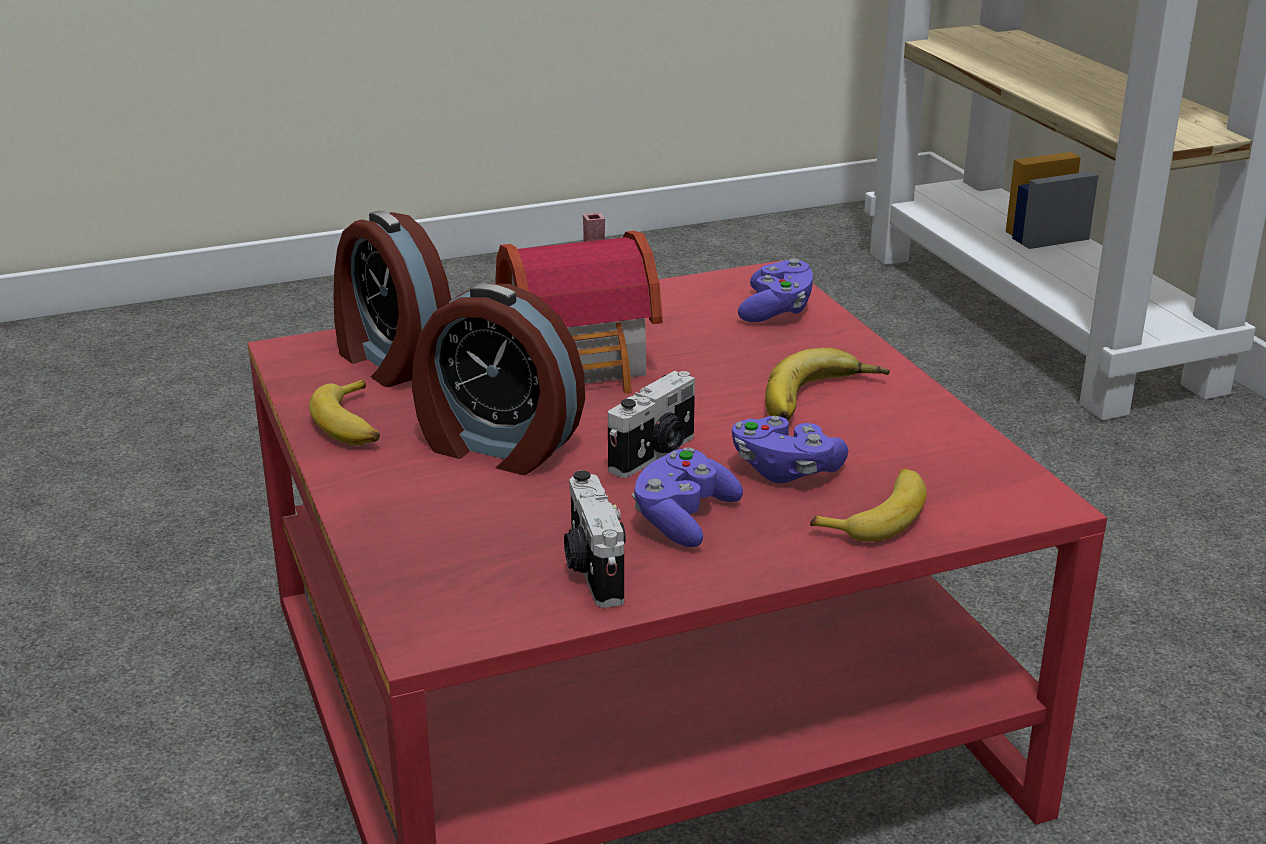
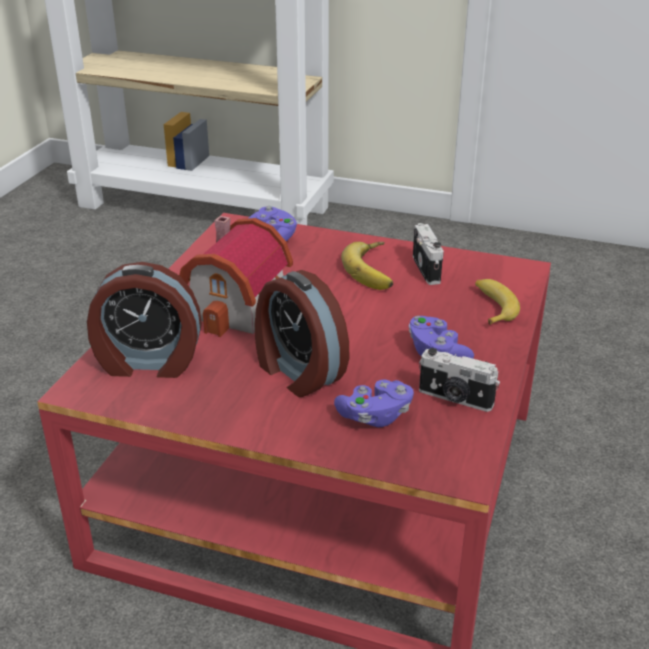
camera: 50 degrees left, 5 degrees up
(353, 425) = (206, 406): banana -> none
(496, 447) = (297, 372): alarm clock -> alarm clock turned 75 degrees clockwise
(655, 454) = (367, 333): camera -> camera (428, 269)
(785, 470) = (426, 308): purple game controller -> purple game controller (375, 416)

